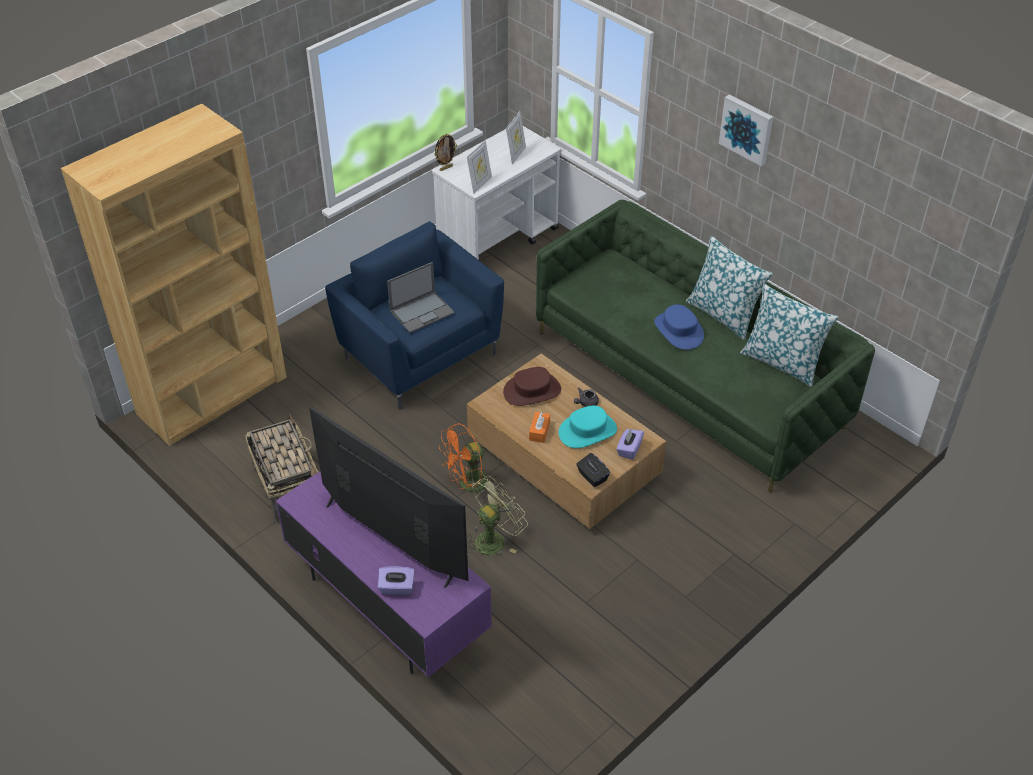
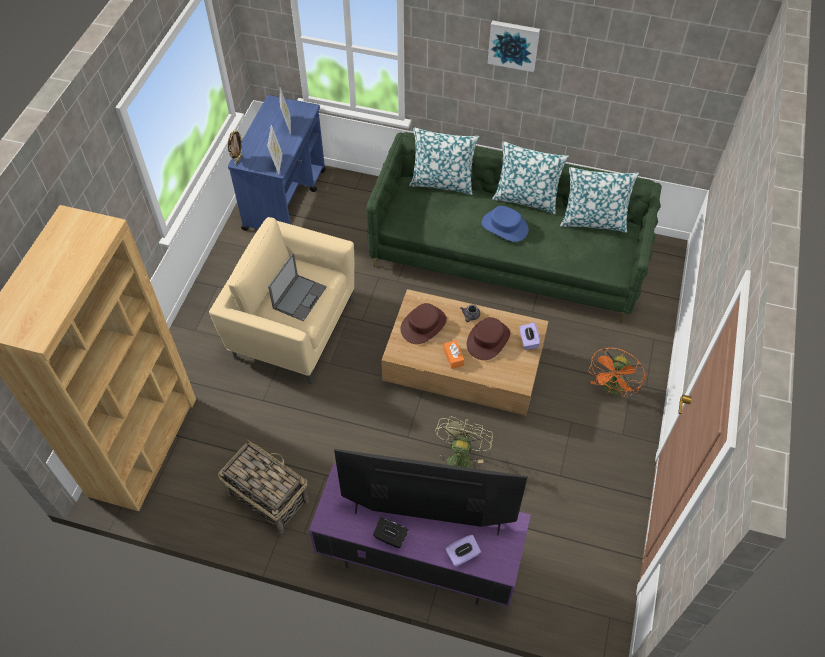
camera: 30 degrees left, 10 degrees up
(419, 354) = (292, 327): blue armchair -> beige armchair
(468, 485) = (409, 423): orange fan -> orange fan (612, 389)
(498, 240) = (285, 199): white cart -> blue cart
(587, 431) = (488, 340): turquoise hat -> brown hat
(592, 477) = (518, 377): black tissue box -> black tissue box (390, 537)
(645, 267) = (442, 182): none -> pillow

